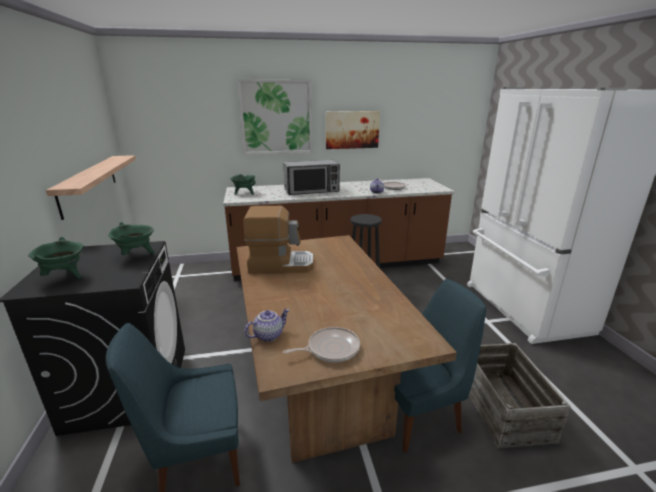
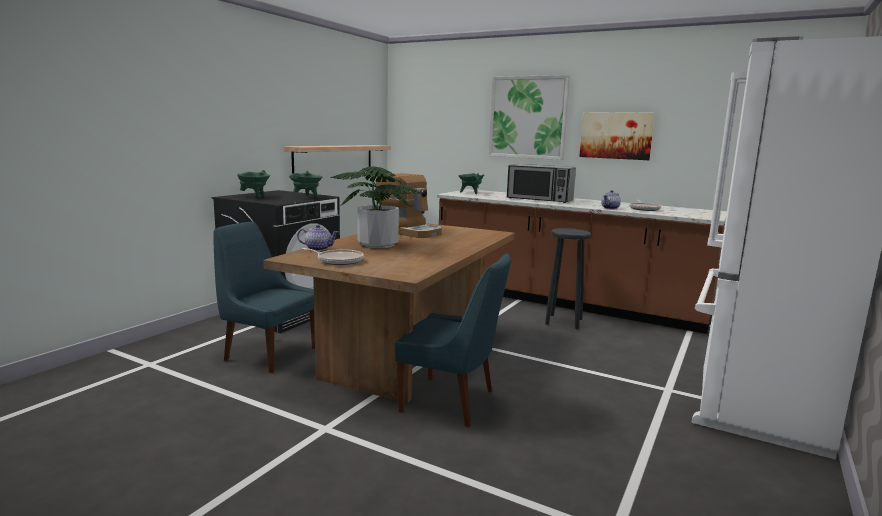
camera: 40 degrees right, 10 degrees down
(302, 299) = (378, 244): none -> potted plant
(504, 407) = (546, 437): crate -> none

